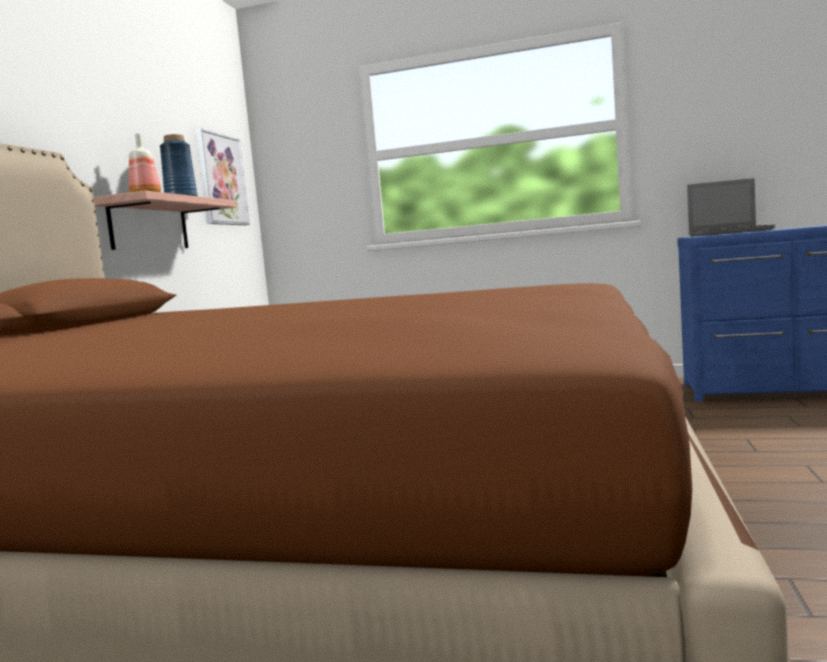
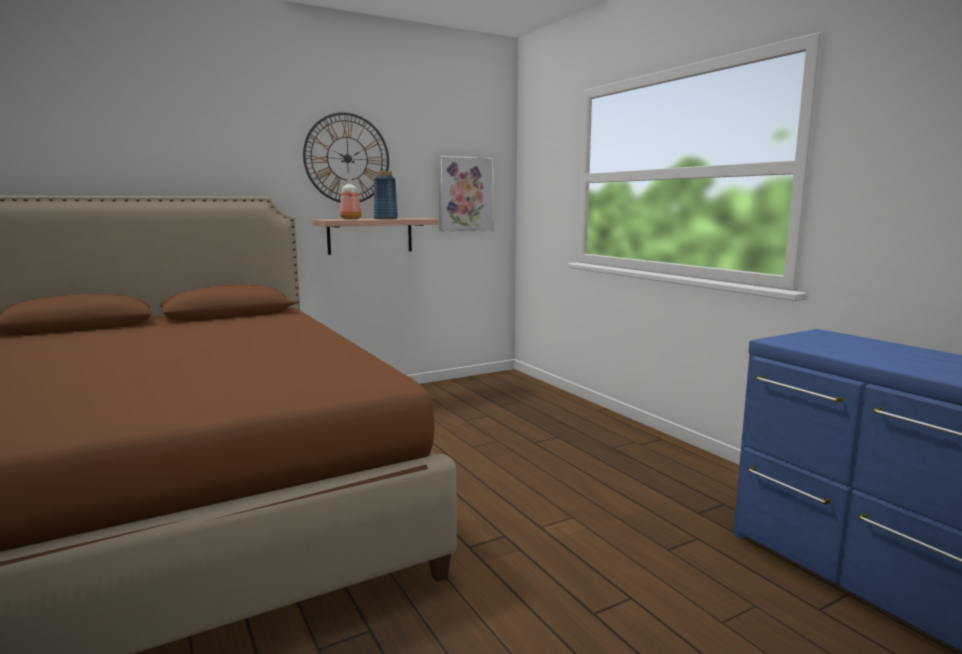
camera: 45 degrees right, 5 degrees up
(116, 116) = (347, 158): none -> wall clock
(730, 233) = (850, 344): laptop -> none

